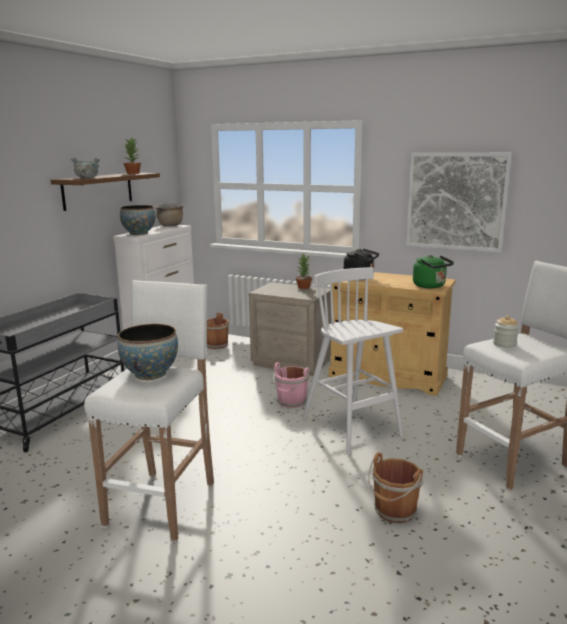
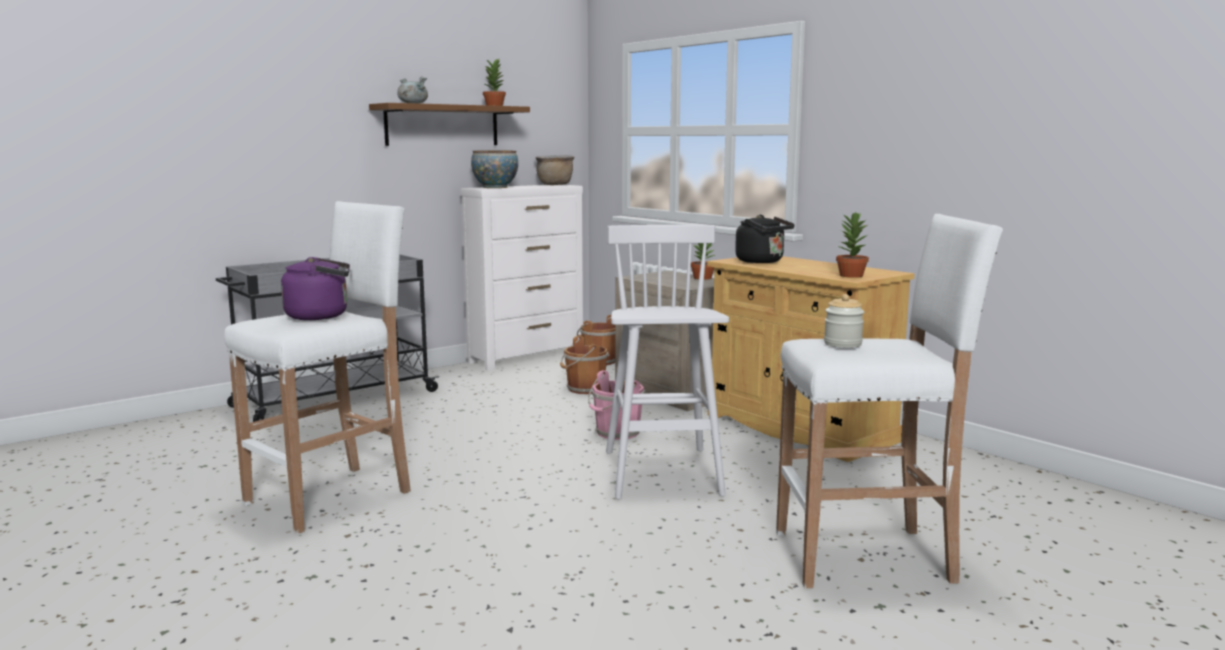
camera: 25 degrees right, 5 degrees down
(150, 374) = (321, 316): bowl -> purple kettle
(394, 511) = (594, 569): brown bucket -> brown bucket (584, 389)
(431, 286) = (850, 275): green kettle -> potted plant
(456, 201) = (931, 144): picture -> none

